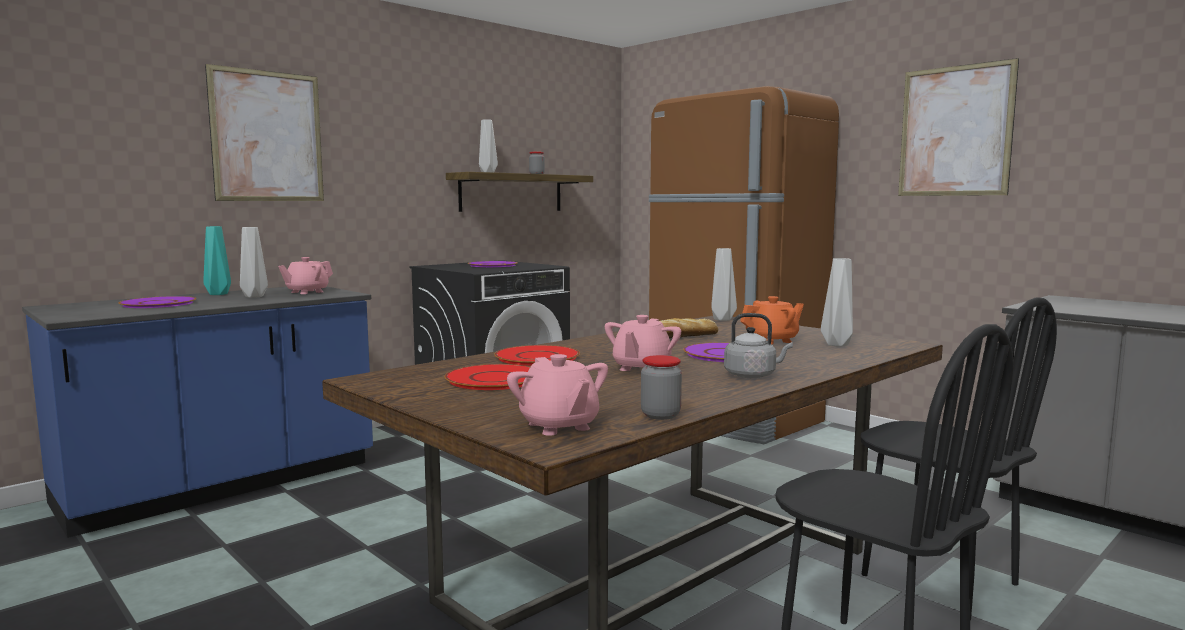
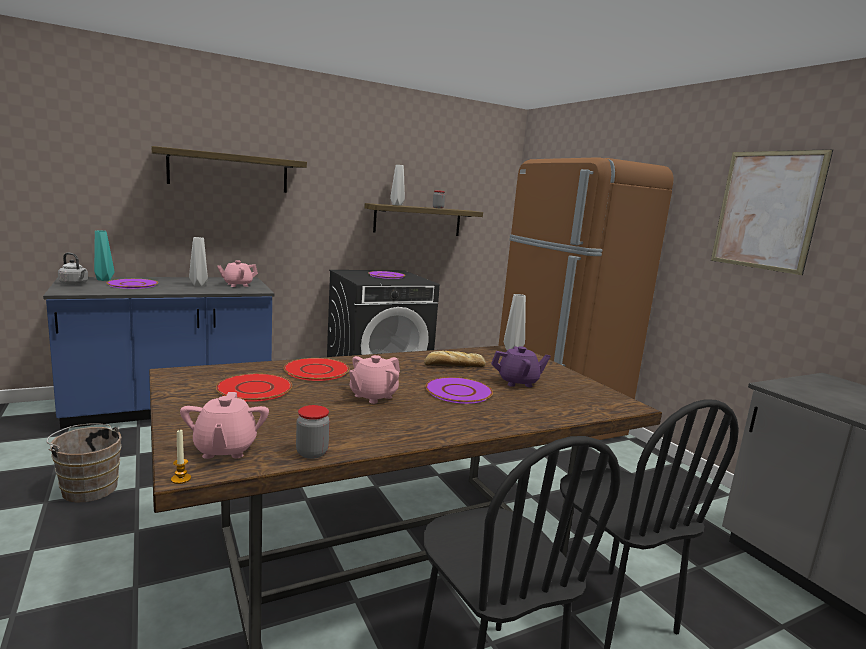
camera: 15 degrees right, 5 degrees up
(186, 596) = (88, 487): none -> brown bucket
(219, 294) = (183, 279): turquoise vase -> turquoise vase (105, 280)
(267, 136) = (229, 171): picture -> shelf
(555, 453) = (181, 479): none -> candle
(753, 375) = (445, 421): grey kettle -> grey kettle (75, 284)
(772, 341) = (518, 382): orange teapot -> purple teapot
(838, 345) = (567, 397): grey vase -> none

